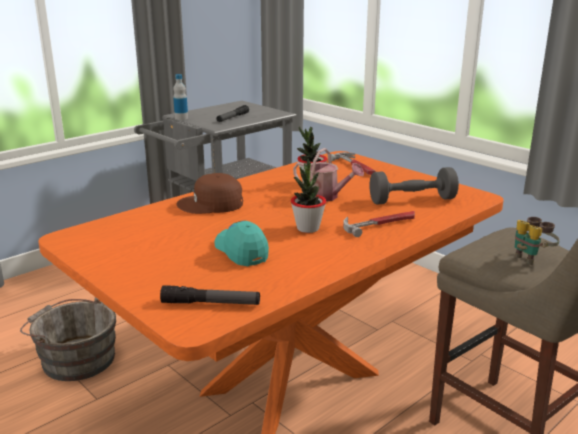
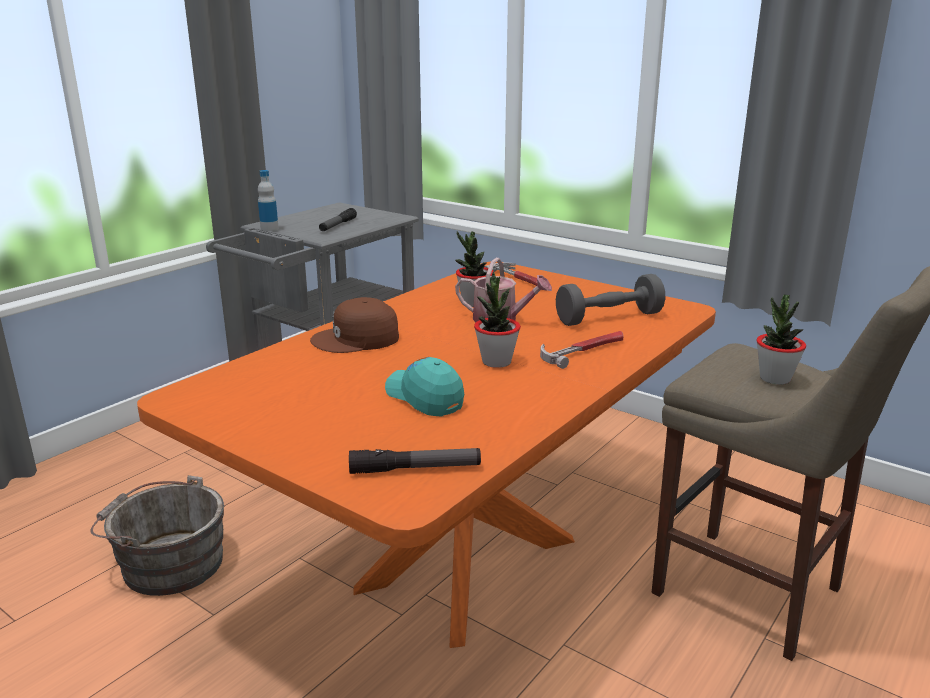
camera: 10 degrees left, 0 degrees up
(531, 258) = (775, 379): binoculars -> potted plant

